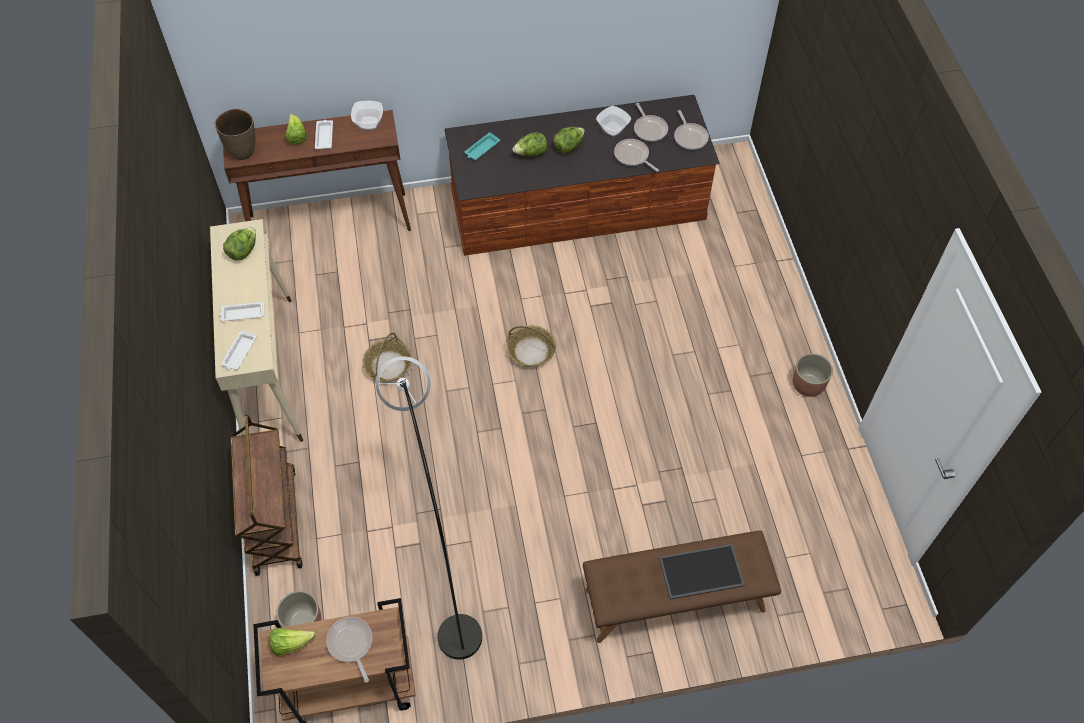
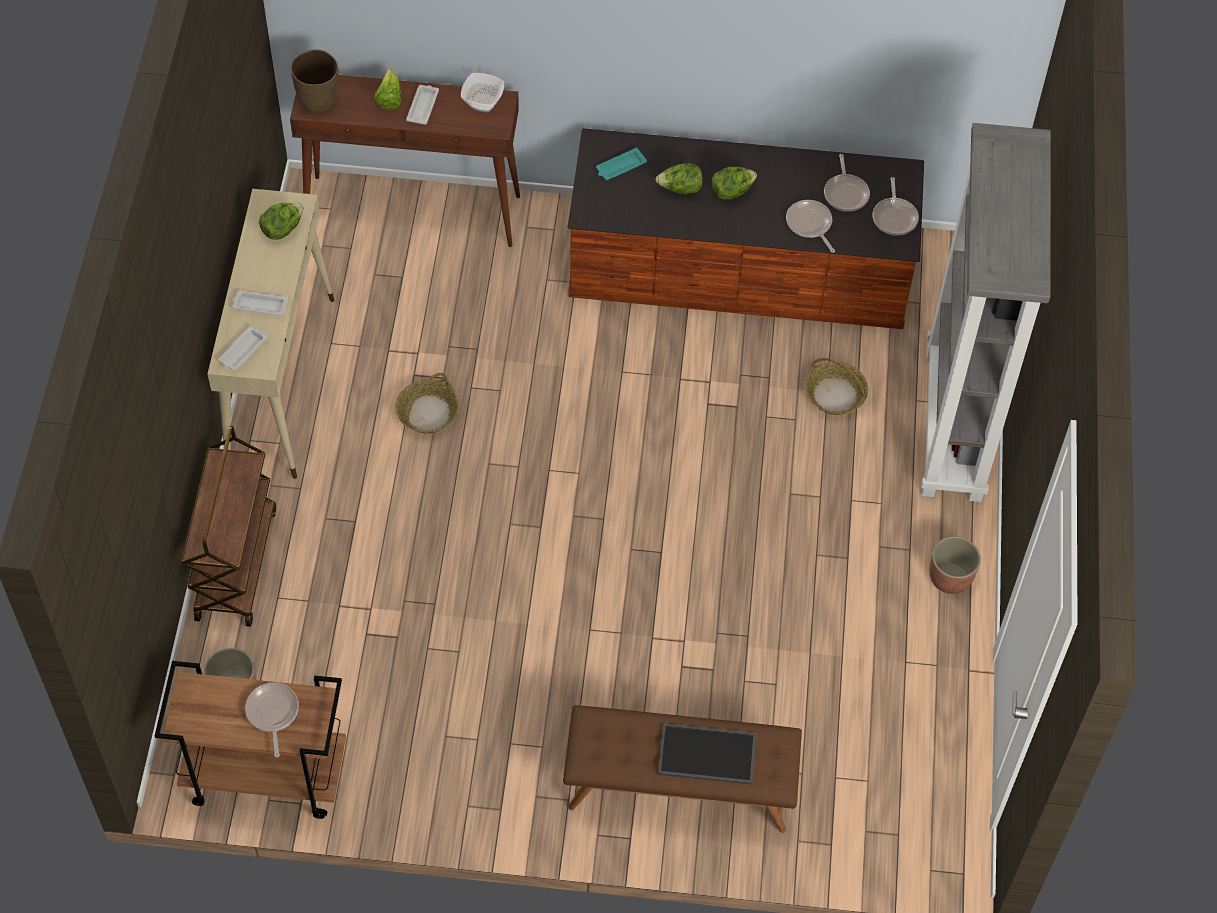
camera: 15 degrees right, 0 degrees up
(291, 643) = (207, 694): lettuce -> none
(441, 561) = (415, 665): grey floor lamp -> none
(531, 351) = (612, 442): basket -> basket (835, 395)
(612, 128) = (798, 181): bowl -> none
(768, 277) = (955, 426): none -> grey bookcase

